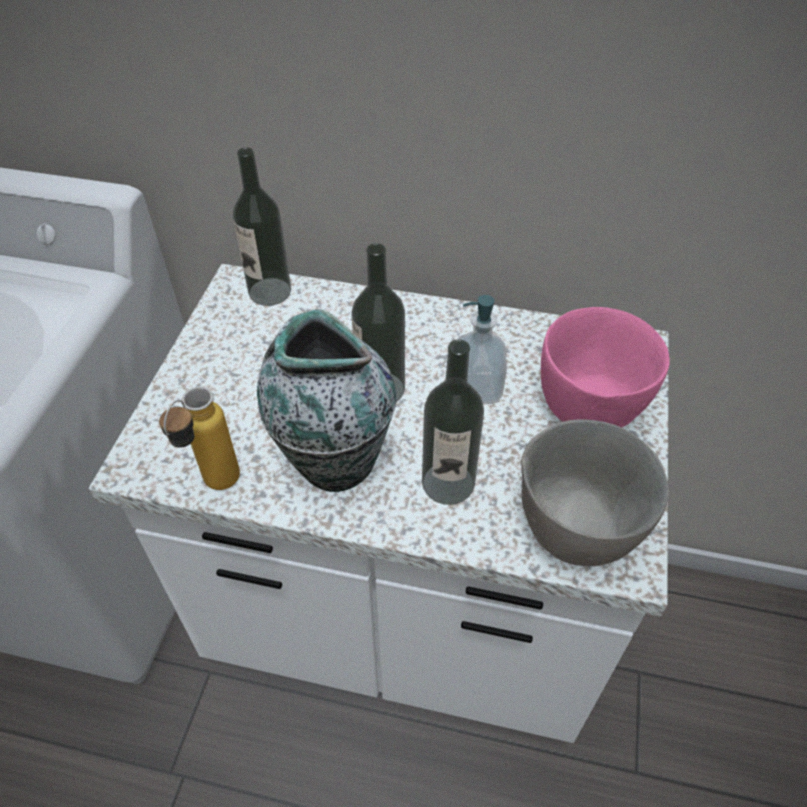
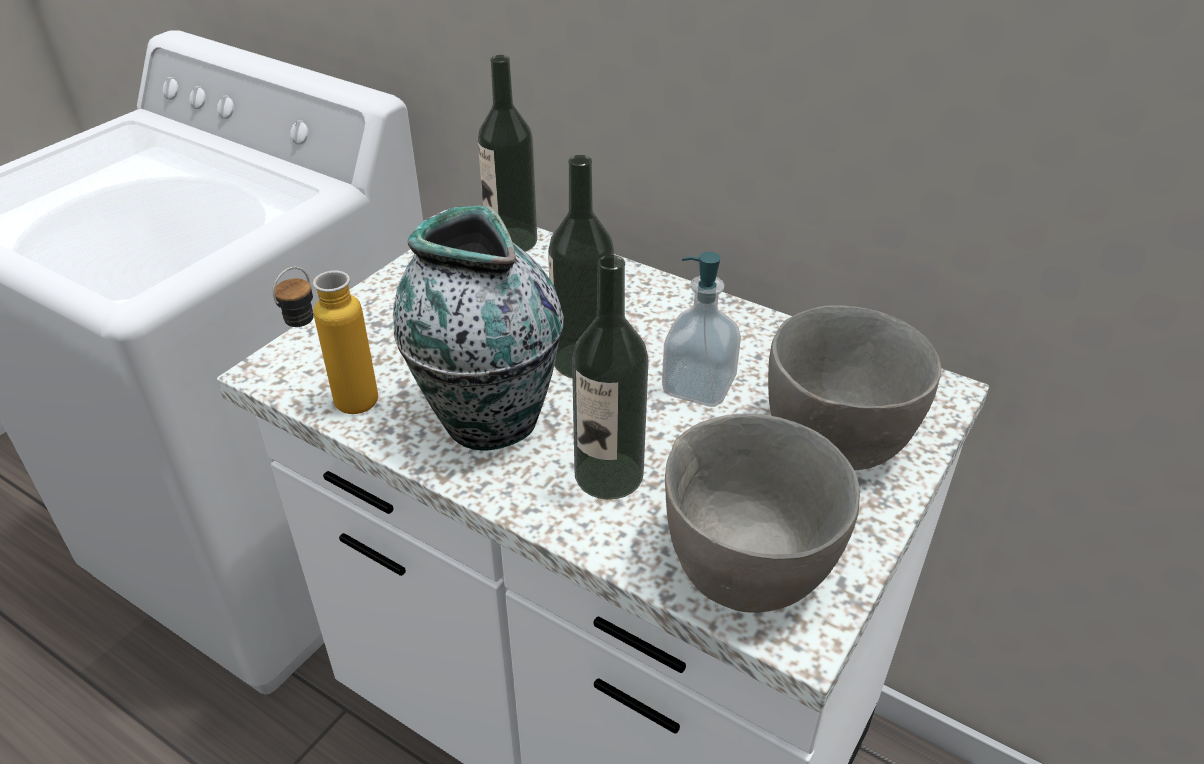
camera: 20 degrees right, 10 degrees down
(591, 405) = (839, 439): pink bowl -> grey bowl

